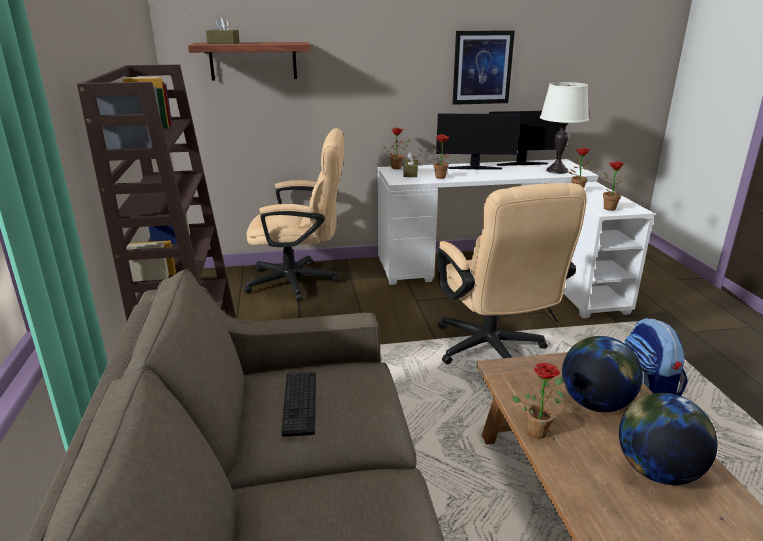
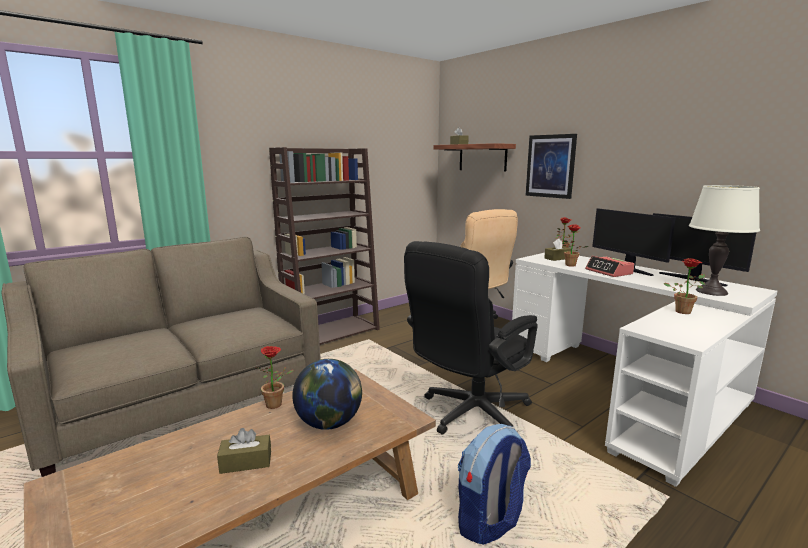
camera: 60 degrees right, 10 degrees down
(300, 403) = (231, 318): keyboard -> none
(478, 175) = (609, 272): none -> alarm clock
(482, 67) = (665, 168): picture -> picture (550, 166)
(493, 352) = (468, 414): beige office chair -> black office chair
(607, 208) = (659, 328): potted plant -> none
(657, 471) = (246, 462): globe -> brown tissue box

